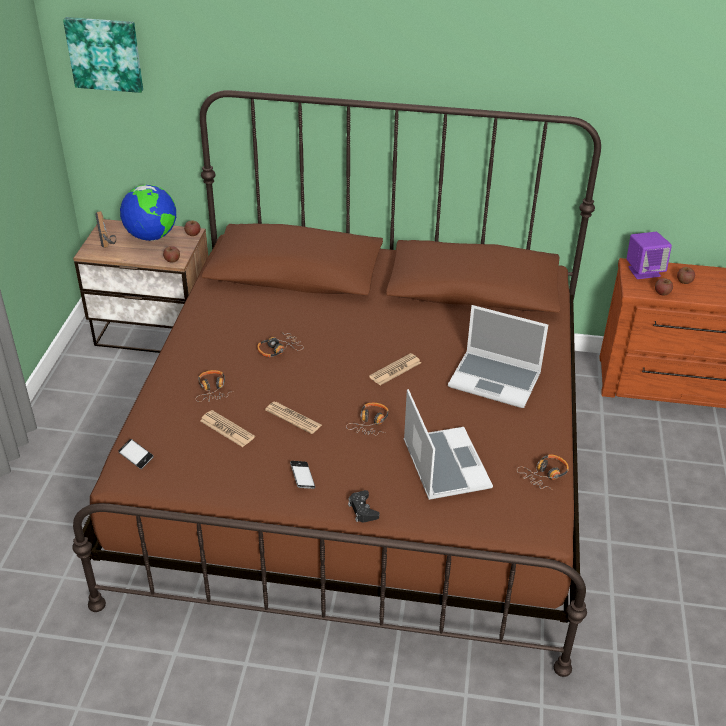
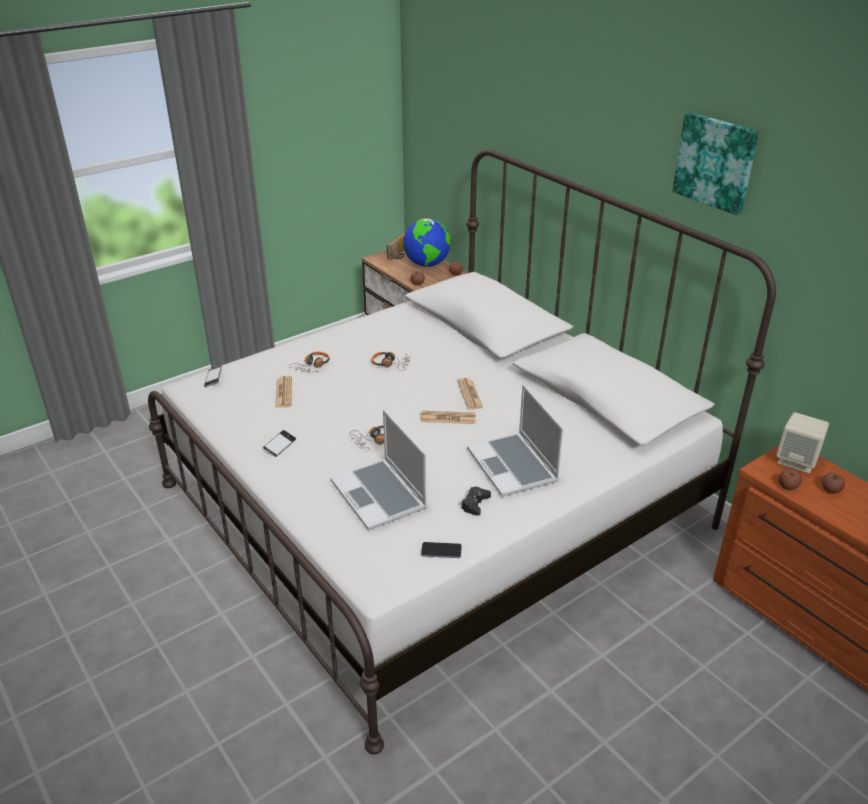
camera: 45 degrees right, 5 degrees down
(105, 54) = (431, 101): picture -> picture (716, 162)
(293, 418) = (332, 409): newspaper -> newspaper (469, 394)
(360, 464) = (434, 505): brown bed -> white bed
(362, 510) = (282, 488): black game controller -> black game controller (475, 504)
(444, 464) = (380, 496): laptop -> laptop turned 120 degrees clockwise
(545, 475) = (441, 551): headphones -> phone
(644, 271) = (797, 461): purple speaker -> beige speaker

